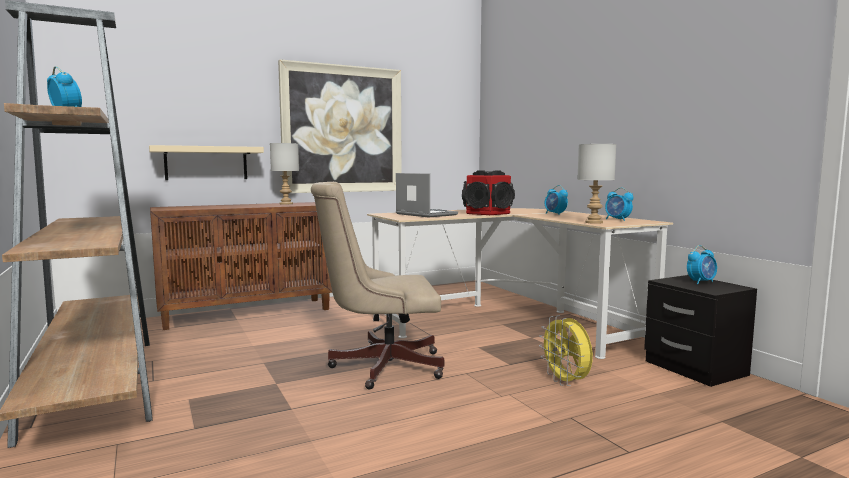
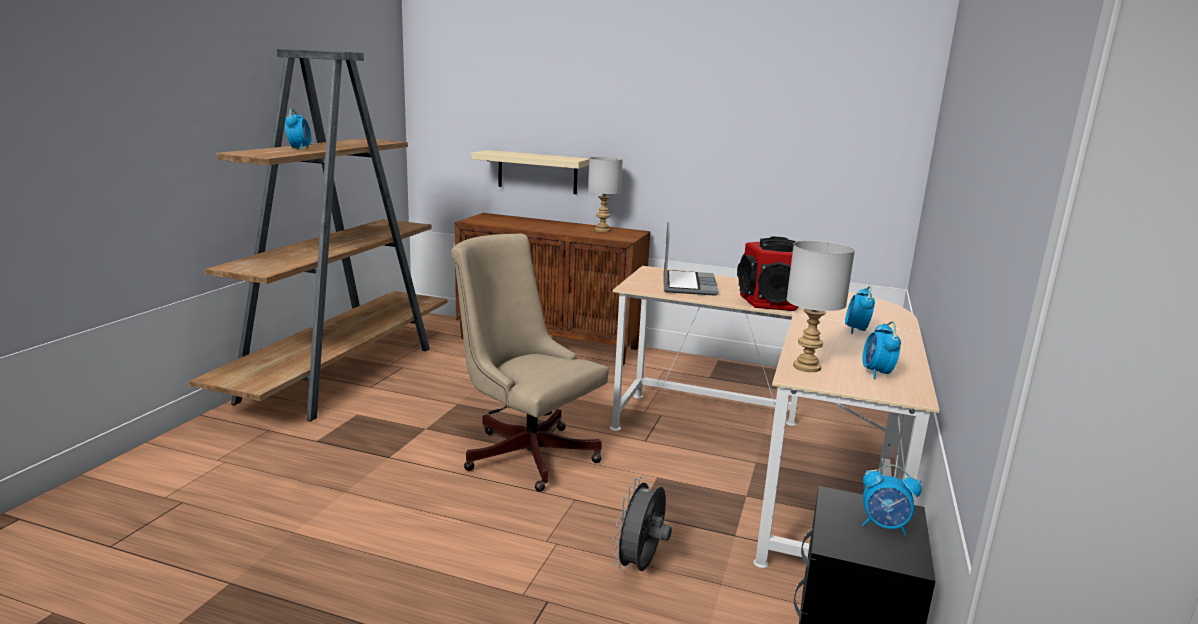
camera: 45 degrees right, 10 degrees up
(342, 129) = (696, 141): picture -> none
(566, 382) = (640, 566): yellow fan -> grey fan

